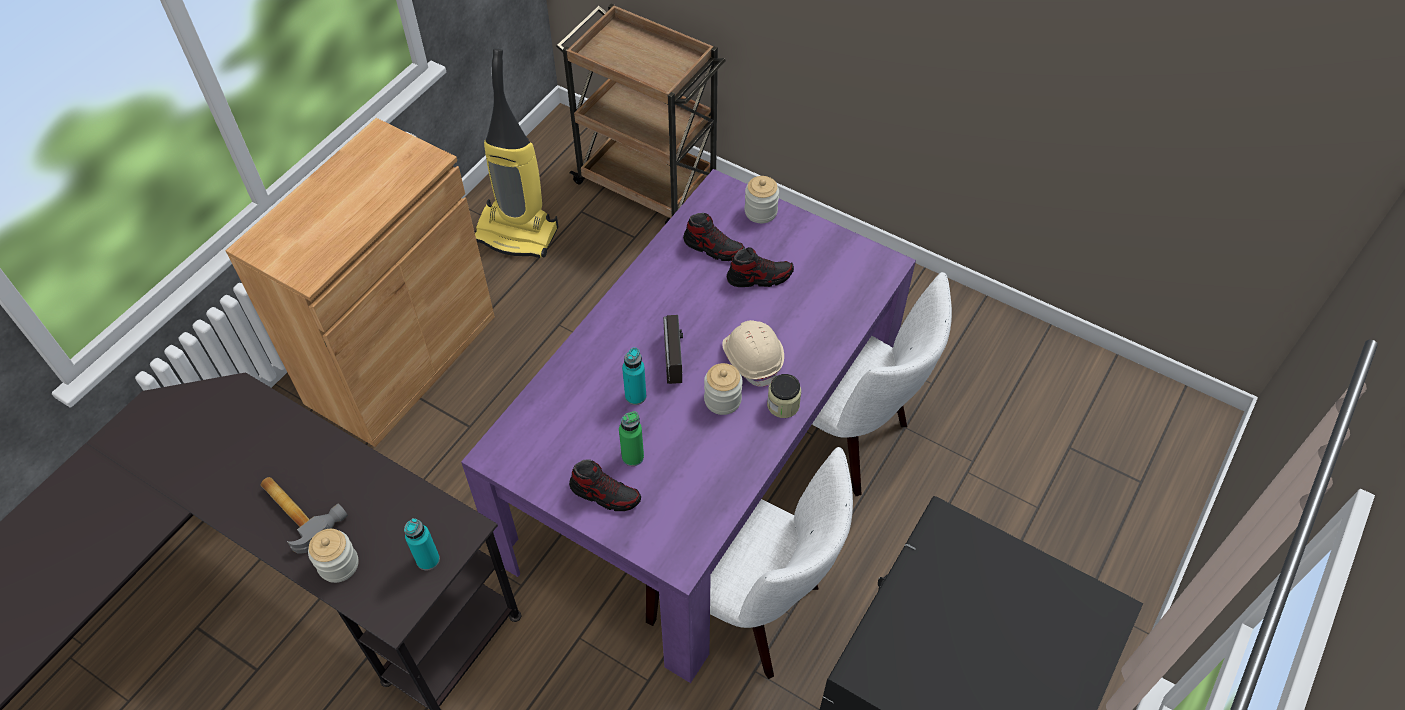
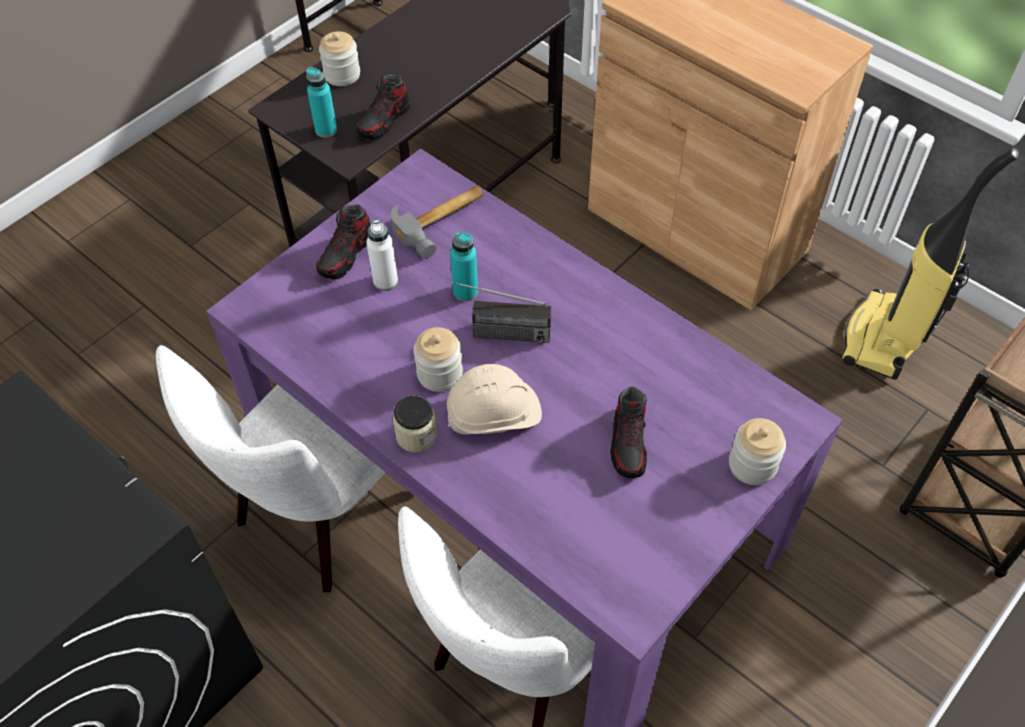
camera: 100 degrees right, 0 degrees up
(299, 510) = (406, 50): hammer -> hammer (443, 221)
(632, 456) = (385, 281): green bottle -> white bottle
(713, 247) = (687, 398): shoe -> shoe (384, 121)

